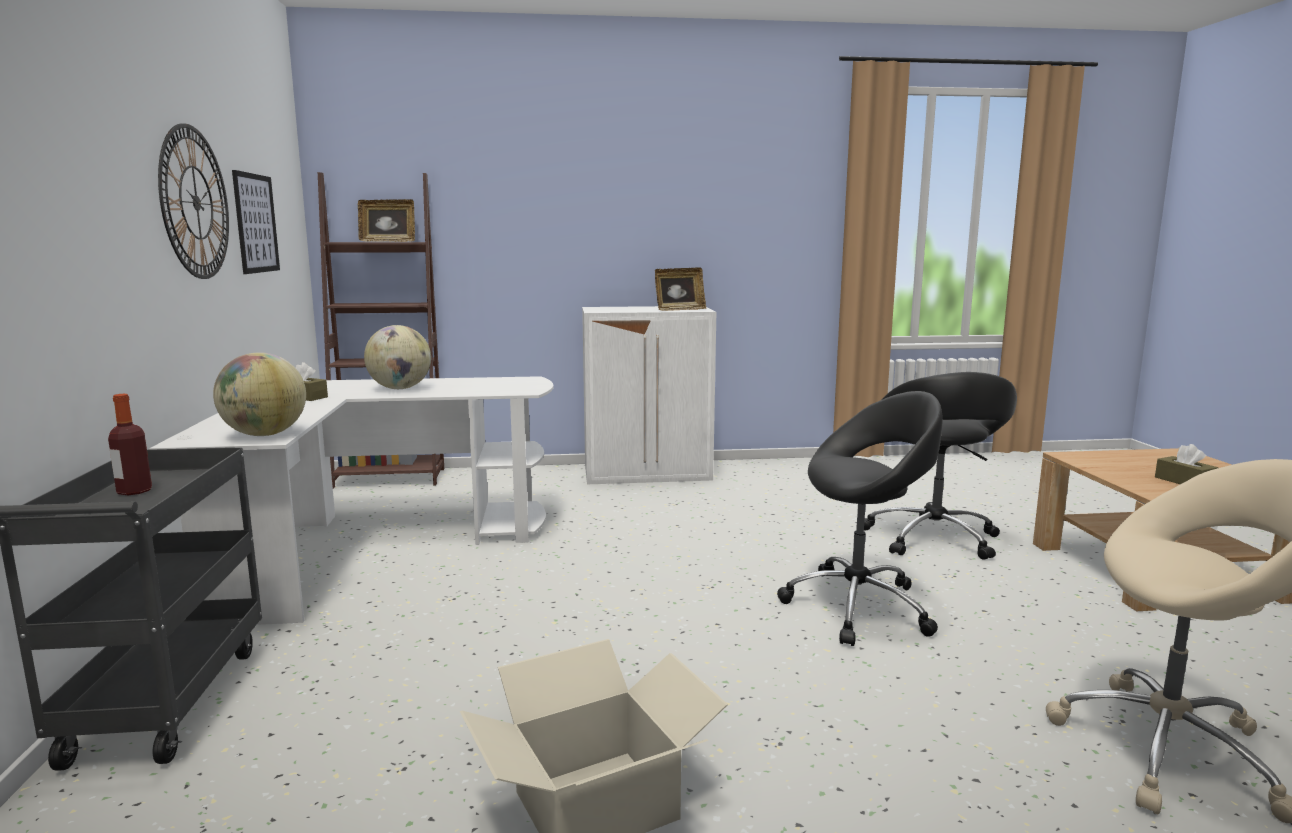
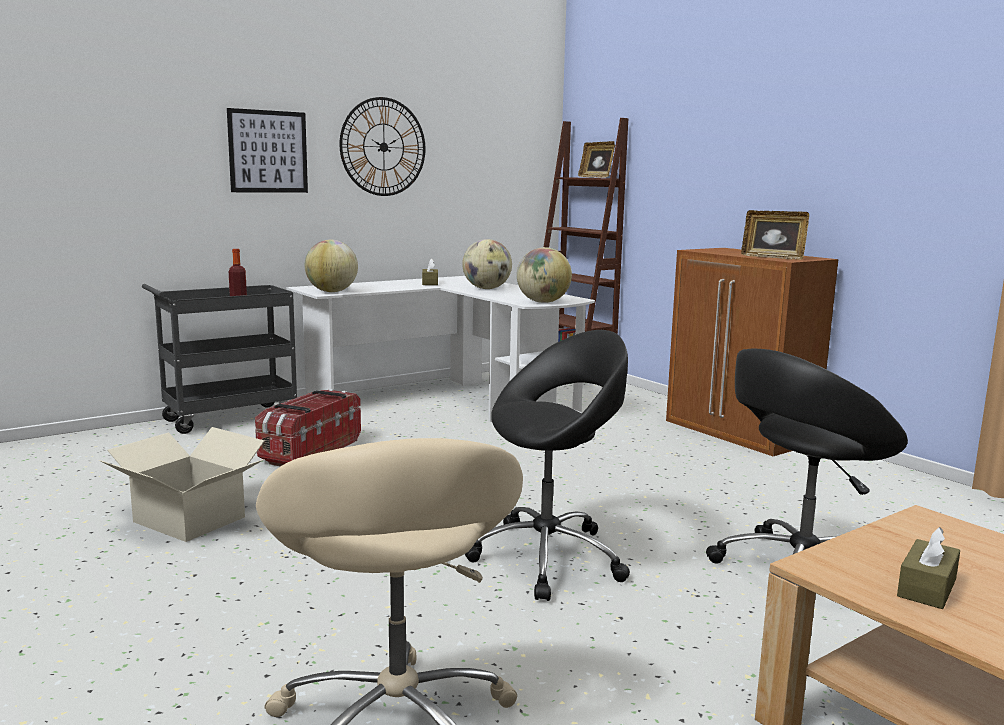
camera: 60 degrees right, 0 degrees up
(256, 223) = (467, 161): picture -> picture (268, 151)
(427, 664) = (309, 451): none -> storage box
(527, 387) = (543, 302): none -> globe
(648, 472) = (739, 432): white cabinet -> brown cabinet
(860, 606) = (550, 557): black office chair -> black office chair turned 75 degrees counterclockwise

